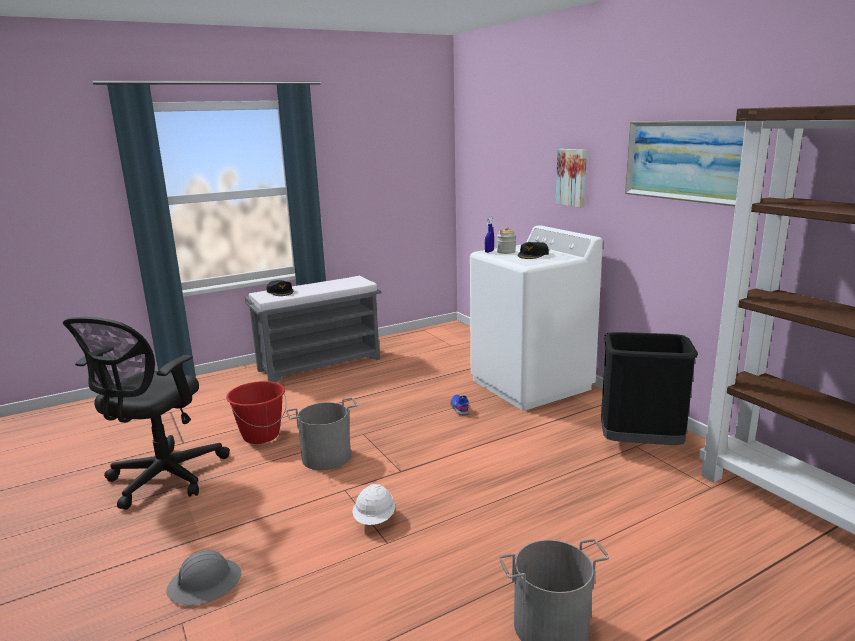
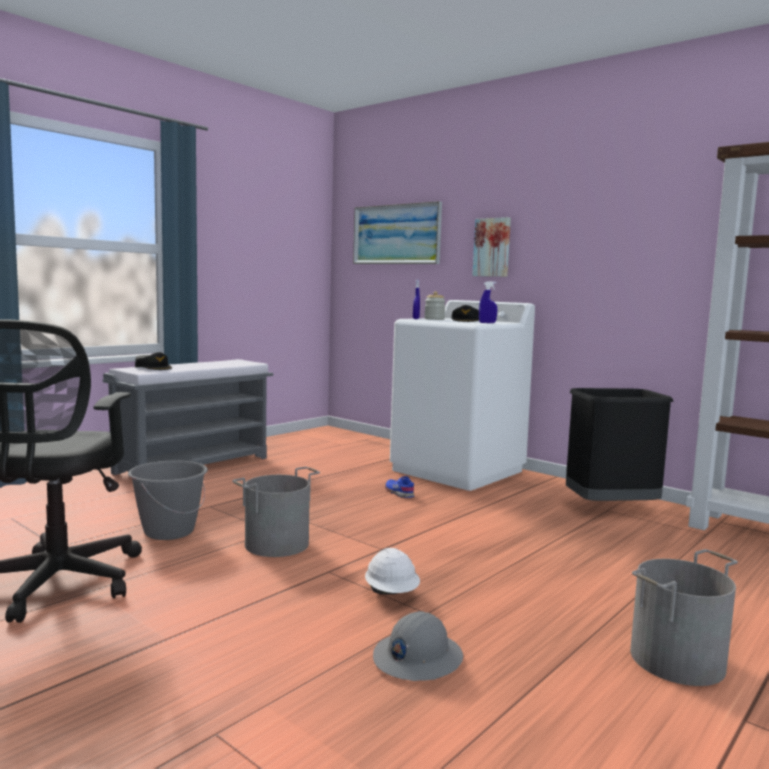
camera: 20 degrees left, 10 degrees down
(204, 583) = (214, 685): grey hard hat -> grey hard hat (417, 658)
(261, 435) = (169, 531): red bucket -> grey bucket
(543, 262) = (487, 323): none -> blue spray bottle
(687, 160) = (631, 218): picture -> picture (396, 234)

